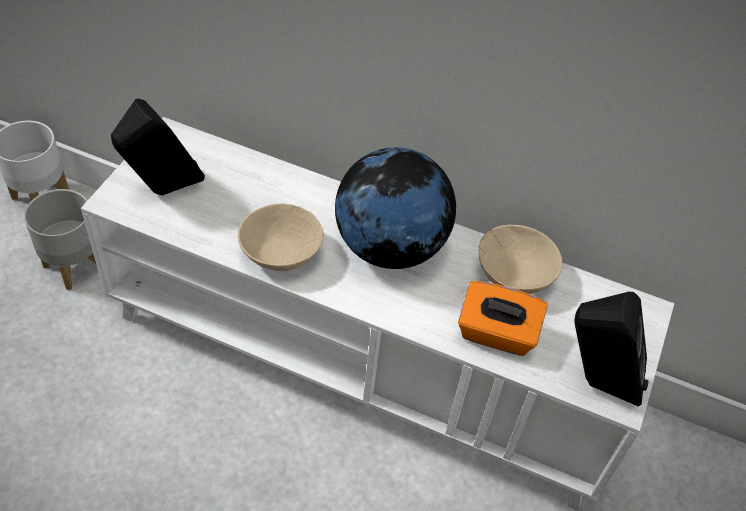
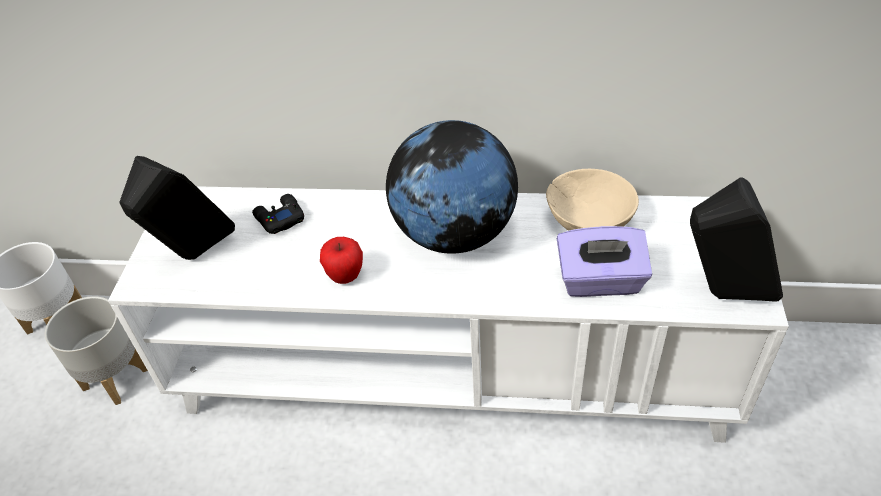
camera: 10 degrees left, 5 degrees down
(246, 181) = (279, 218): none -> black game controller
(281, 254) = (345, 276): beige bowl -> apple
(496, 334) = (600, 281): orange tissue box -> purple tissue box

